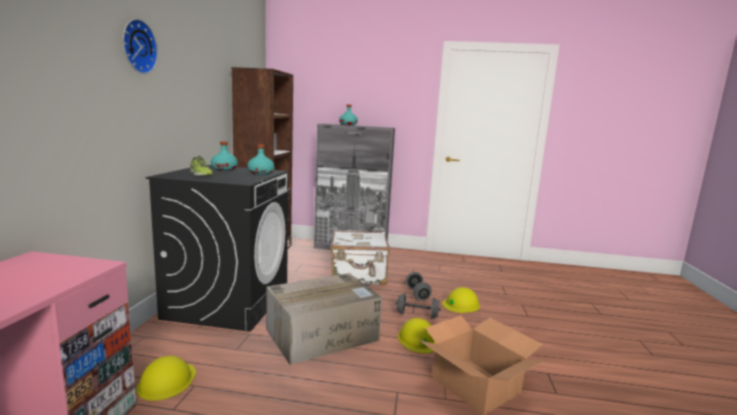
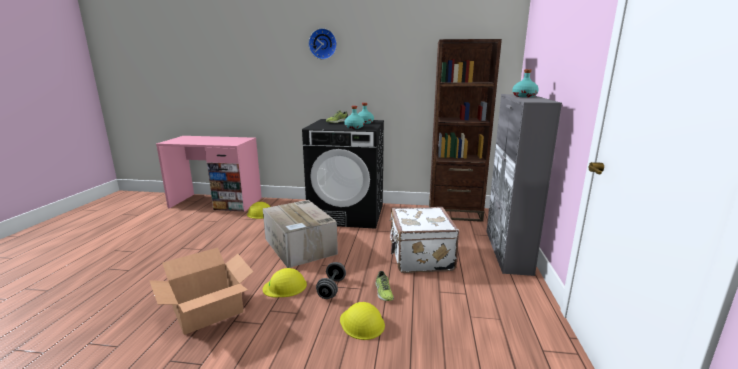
camera: 90 degrees right, 5 degrees up
(417, 294) = (383, 292): grey dumbbell -> shoe

